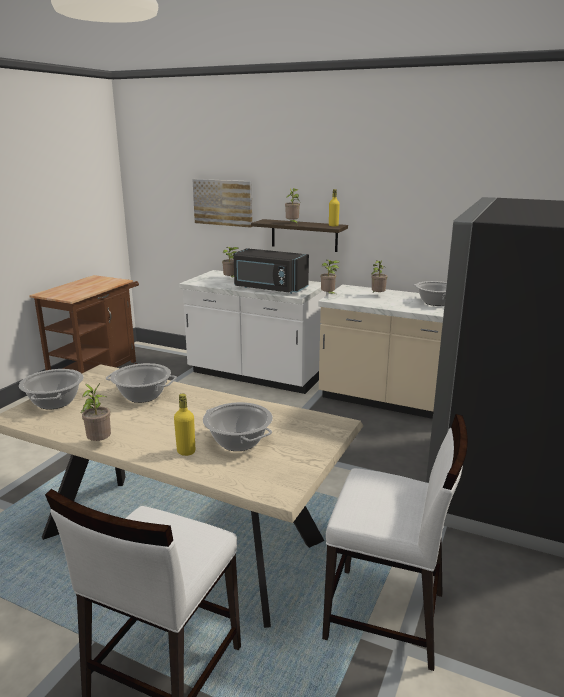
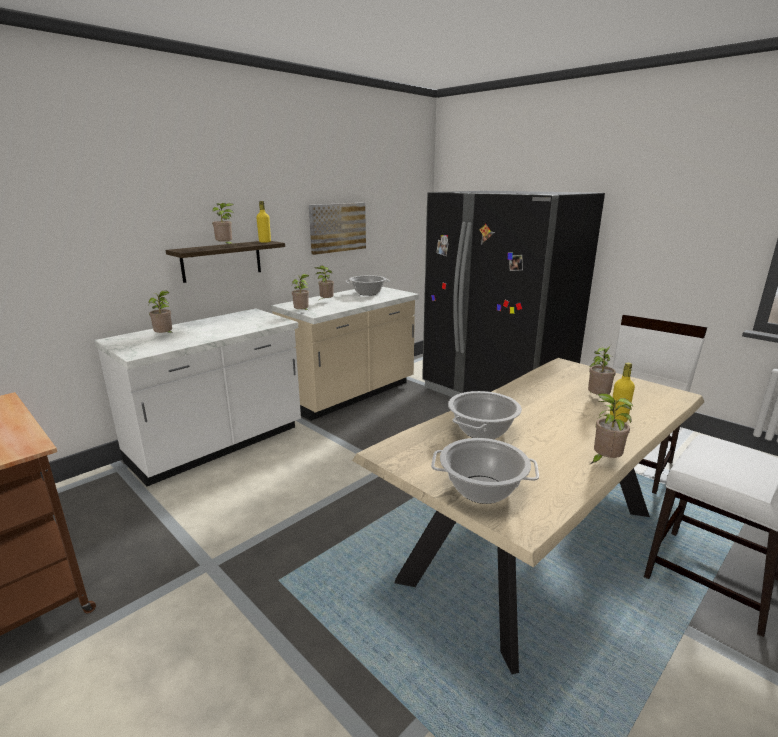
camera: 70 degrees left, 0 degrees up
(223, 202) = (95, 235): picture -> picture (337, 227)
(238, 442) = (597, 398): cooking pot -> potted plant
(269, 288) = (240, 327): black microwave -> none

